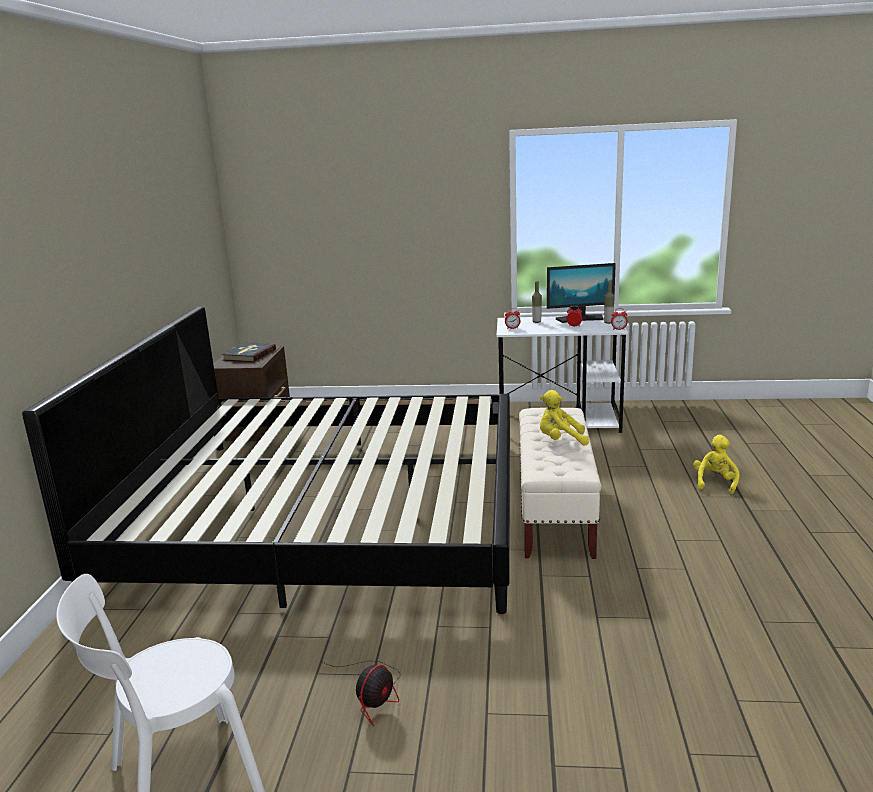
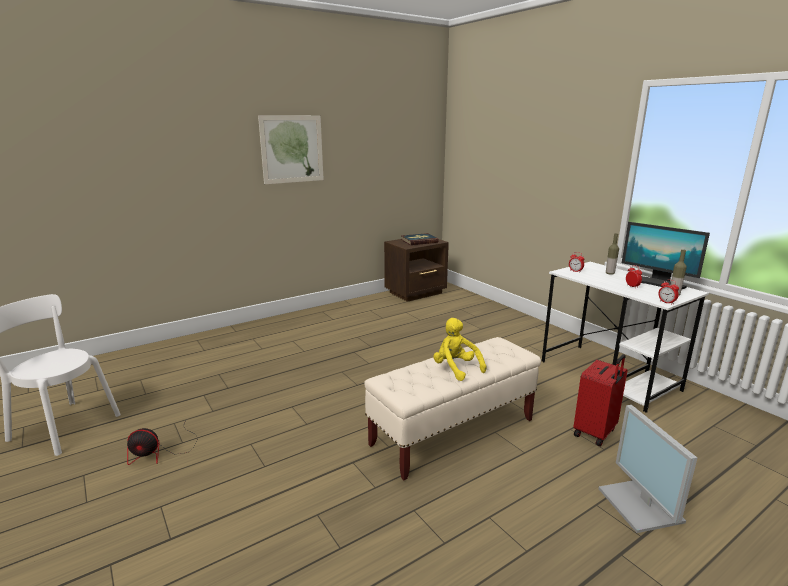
camera: 50 degrees right, 0 degrees up
(111, 253) = (292, 149): none -> picture
(328, 512) = (348, 352): bed -> none
(624, 460) = (595, 433): none -> red suitcase
(715, 483) = (642, 506): yellow plush toy -> monitor

